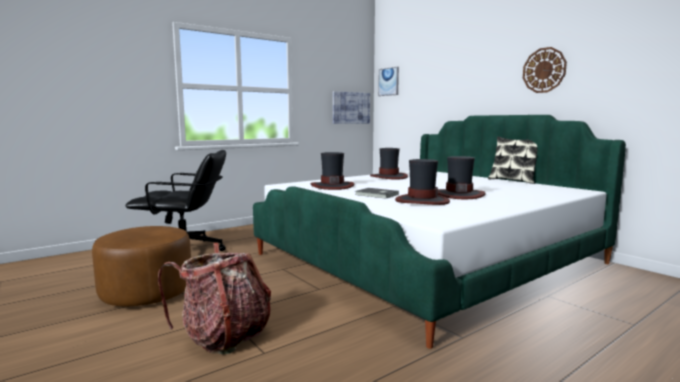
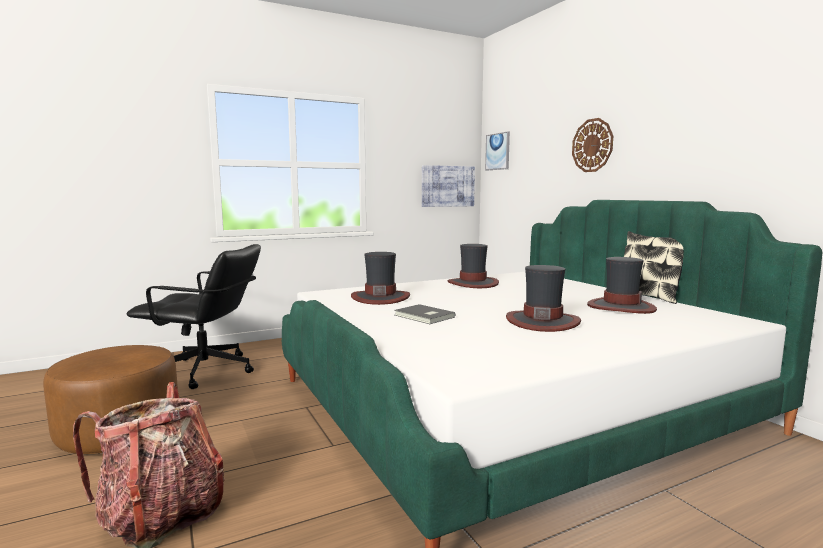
camera: 10 degrees right, 0 degrees up
(421, 201) = (476, 331): hat -> hat (620, 307)
(544, 70) = (699, 135): wall clock -> wall clock (592, 145)

